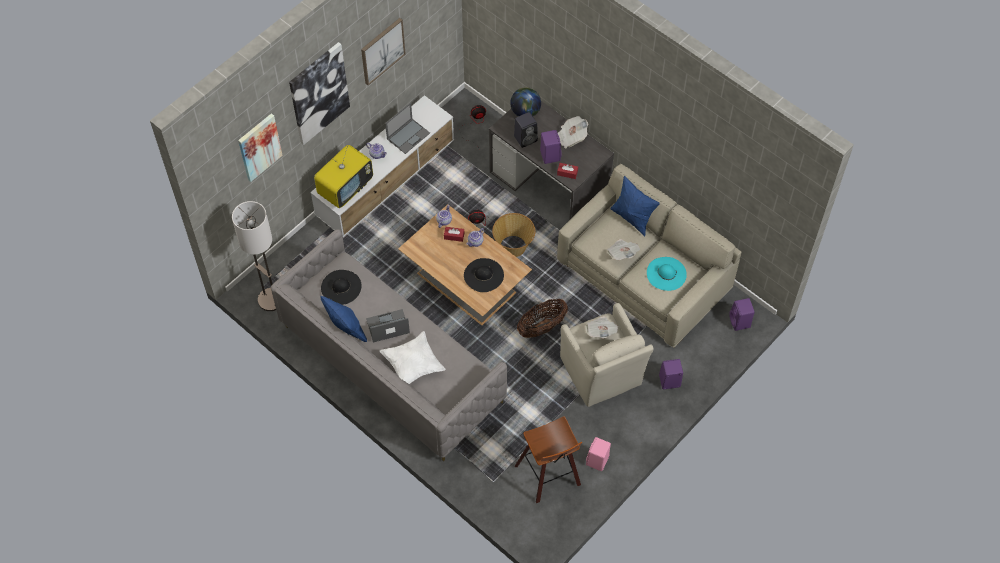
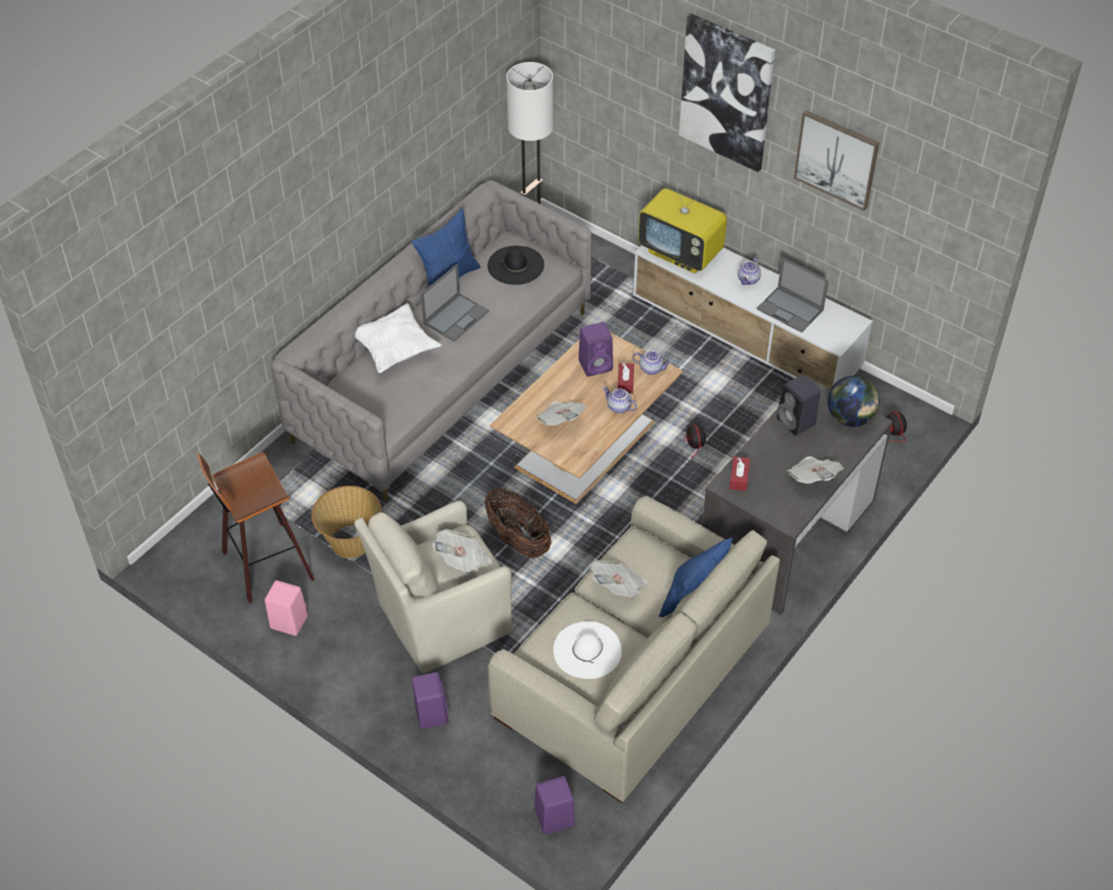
camera: 85 degrees right, 10 degrees down
(259, 147) = (628, 56): picture -> none
(387, 326) = (456, 317): laptop -> laptop turned 60 degrees clockwise
(483, 275) = (560, 421): black hat -> newspaper
(513, 247) = (658, 495): basket -> basket (351, 542)
(549, 155) = (770, 453): purple speaker -> purple speaker (596, 365)
(666, 273) = (587, 650): turquoise hat -> white hat

